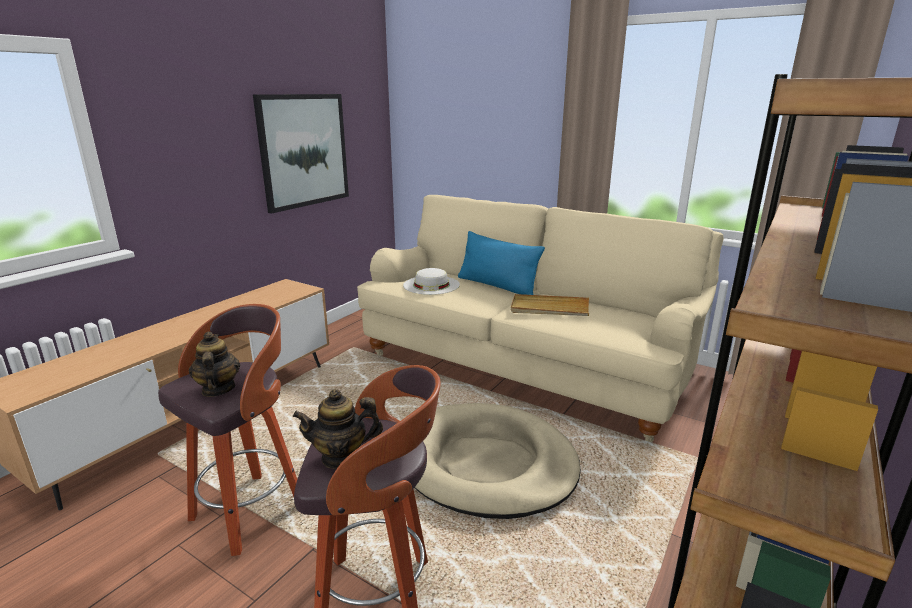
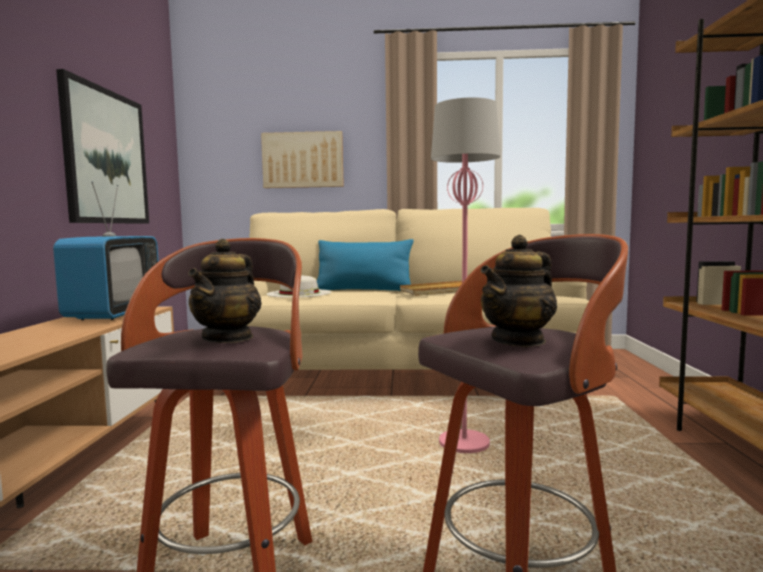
camera: 30 degrees left, 15 degrees down
(218, 389) = (228, 338): teapot -> teapot turned 120 degrees counterclockwise
(278, 294) = (114, 314): none -> television
(487, 464) = (464, 443): beige dog bed -> pink floor lamp
(488, 135) = (303, 160): none -> picture

